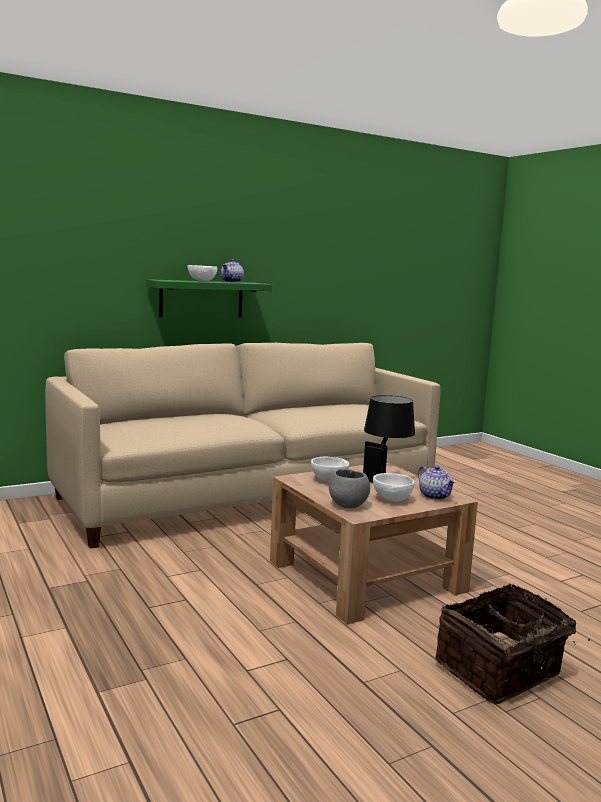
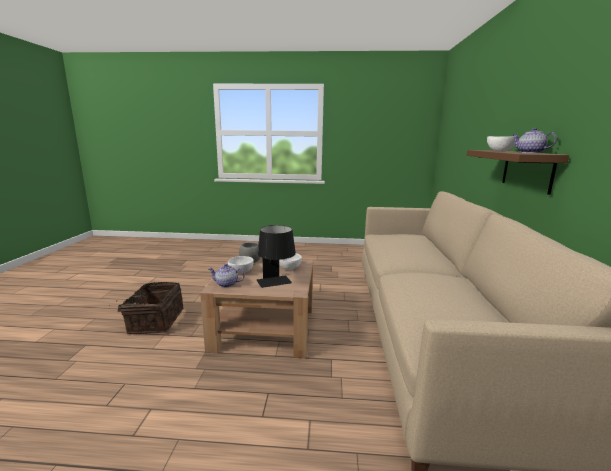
camera: 125 degrees right, 5 degrees up
(201, 299) = (527, 170): green shelf -> brown shelf

